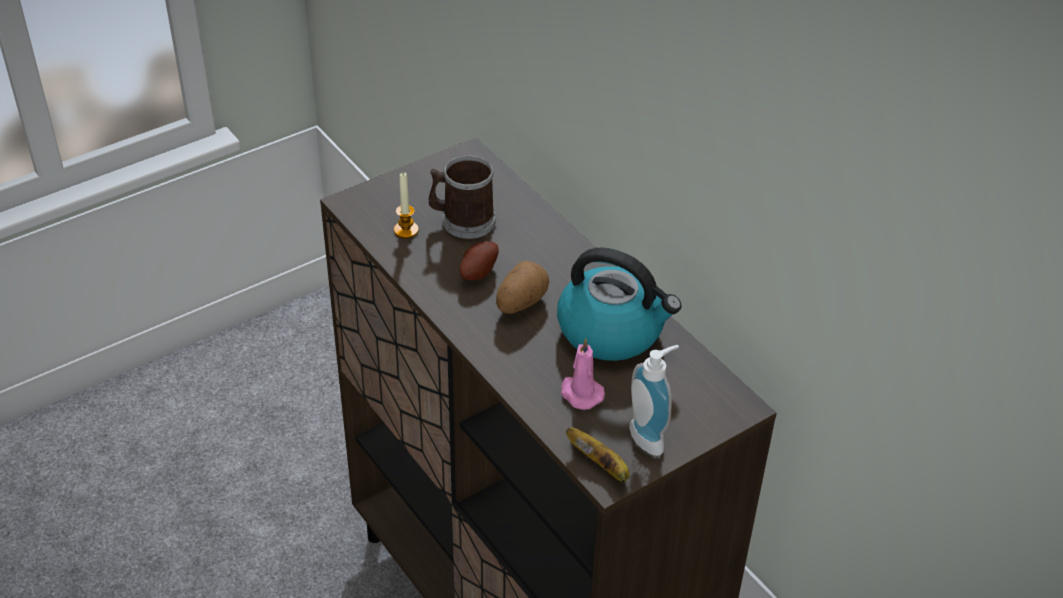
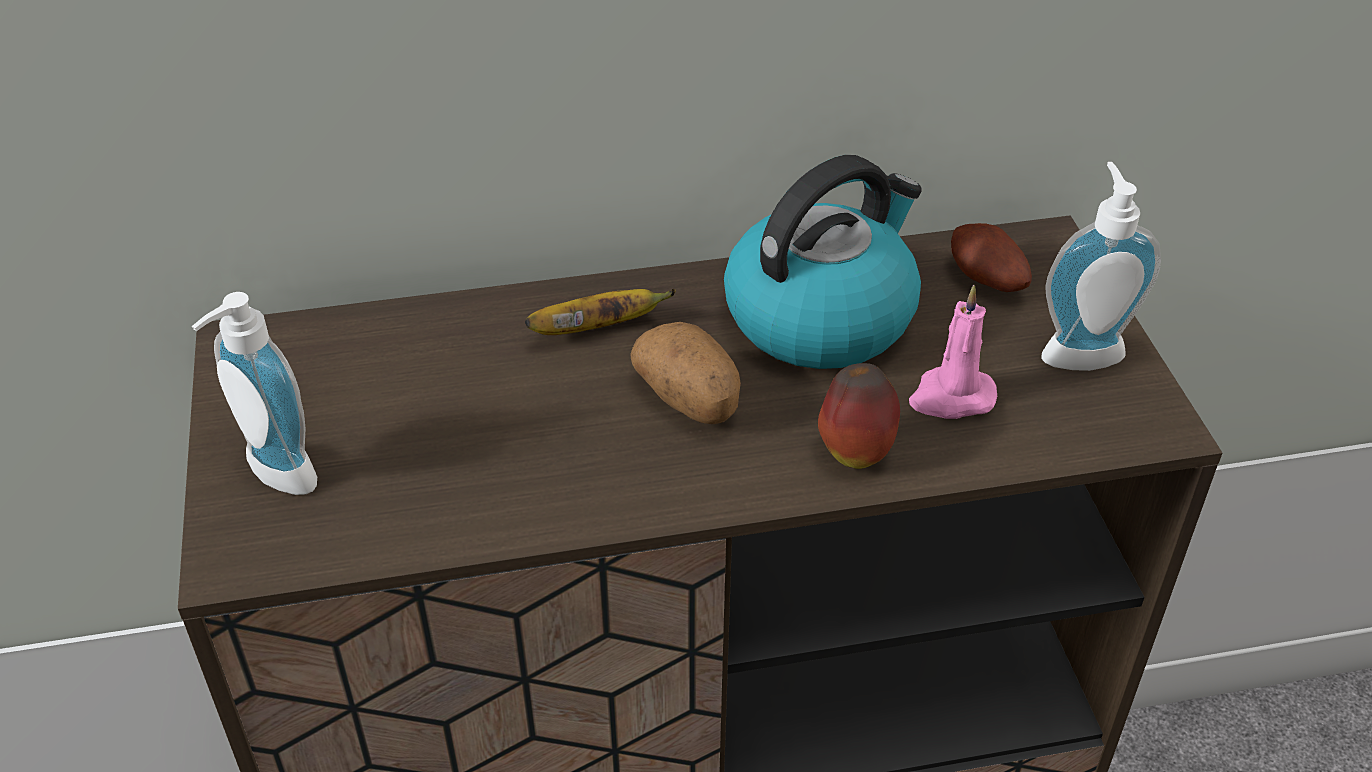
camera: 65 degrees left, 0 degrees up
(398, 195) = (273, 477): none -> soap dispenser
(406, 230) = (386, 496): candle -> none
(462, 221) = (420, 409): mug -> none
(477, 271) = (575, 430): potato -> potato (984, 281)
(519, 367) = (855, 451): none -> apple
(601, 465) = (1127, 425): banana -> banana (597, 329)

